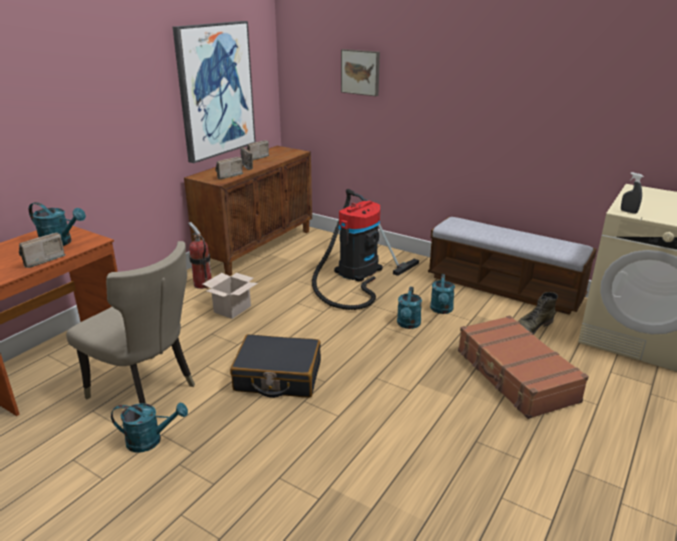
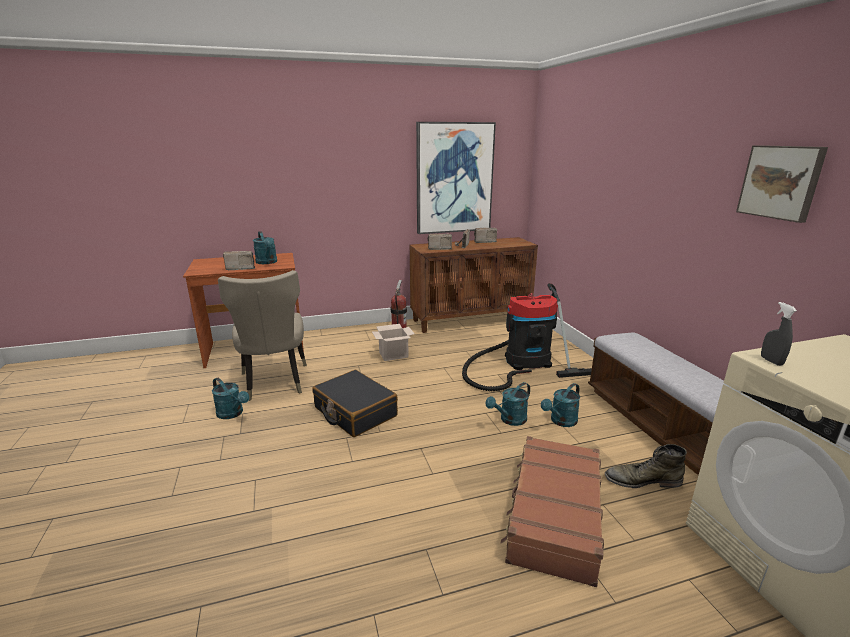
camera: 40 degrees right, 5 degrees down
(361, 72) = (584, 171): picture -> picture (781, 182)

